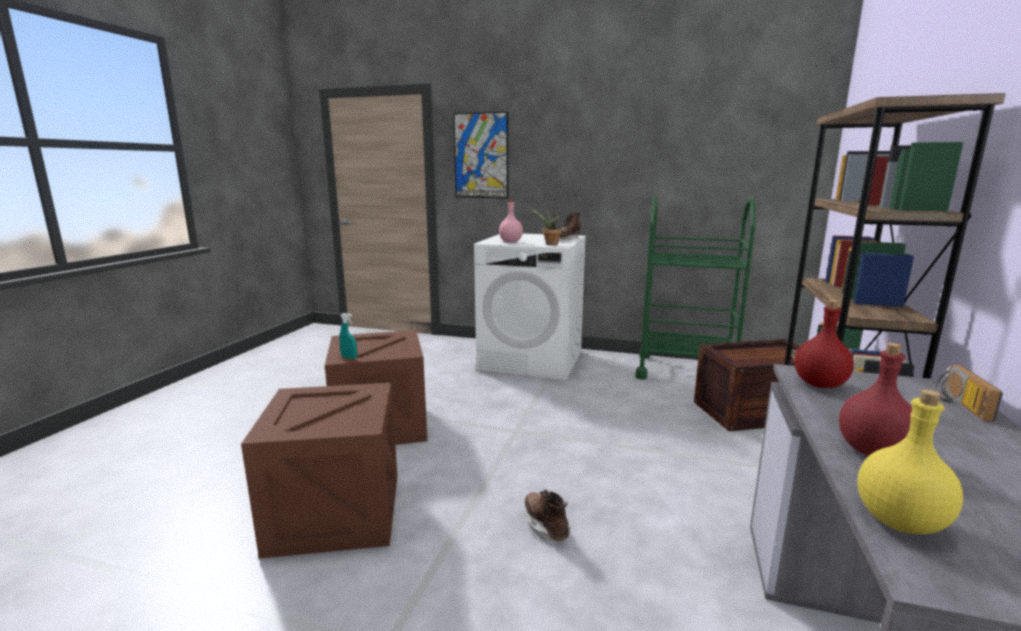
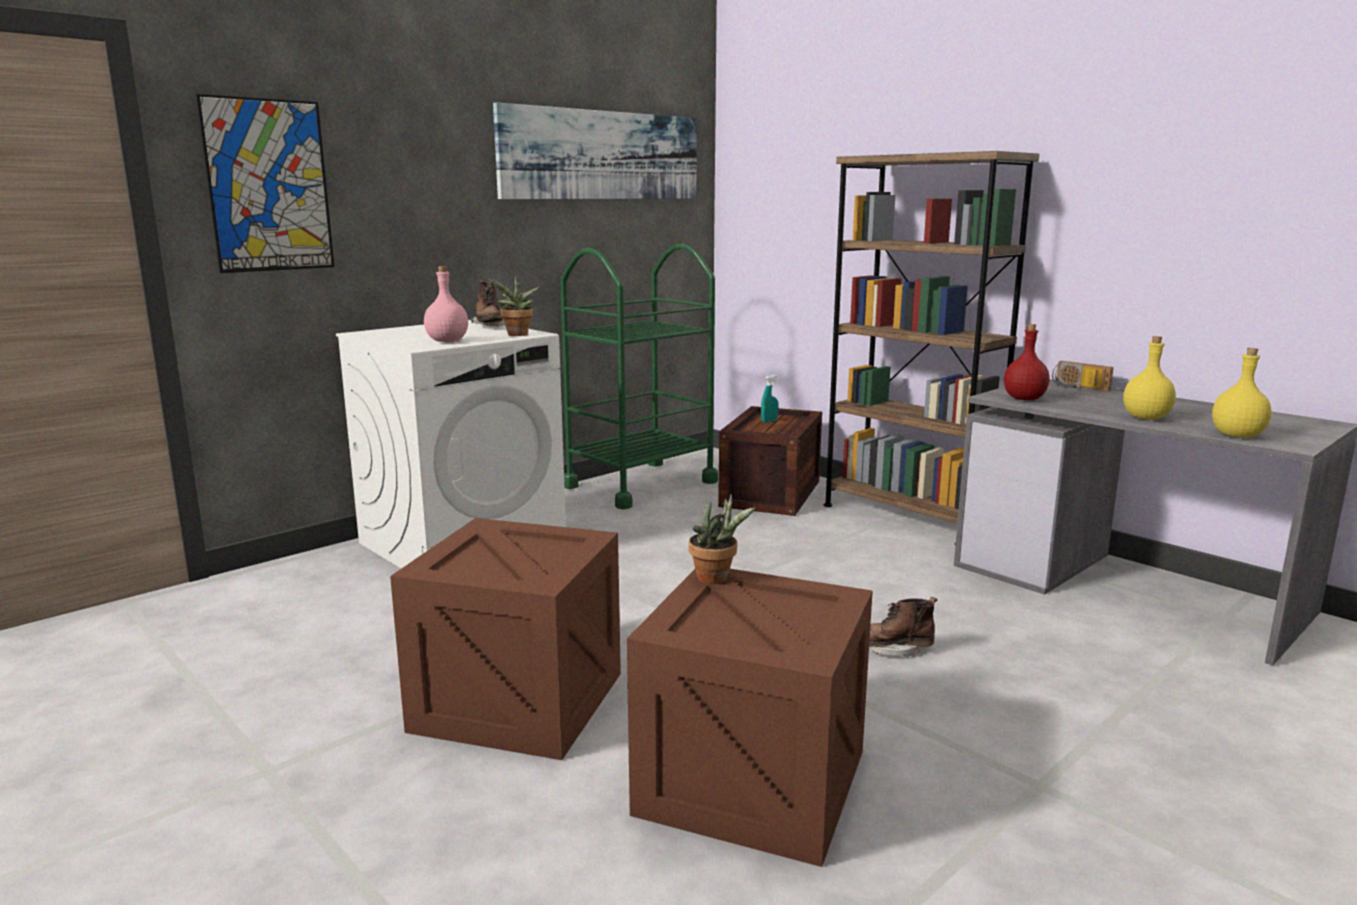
camera: 60 degrees left, 0 degrees up
(349, 357) = (547, 575): turquoise spray bottle -> turquoise spray bottle (769, 421)
(369, 390) = (717, 579): none -> potted plant
(708, 130) = (602, 155): none -> picture
(871, 450) = (1145, 417): red bottle -> yellow bottle

